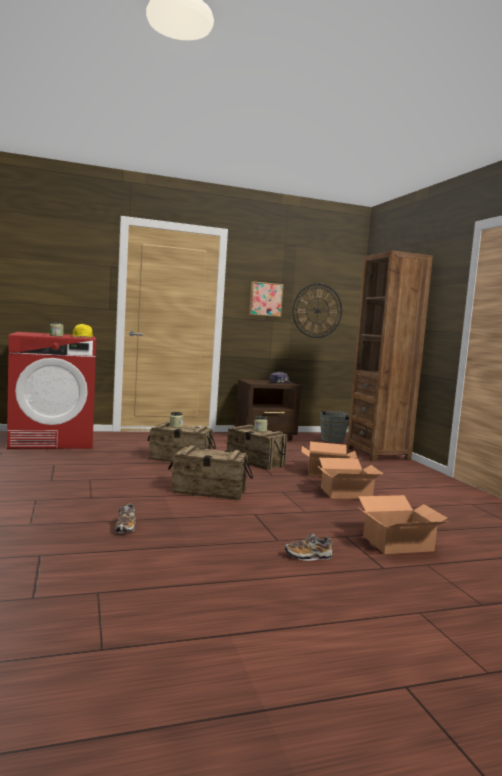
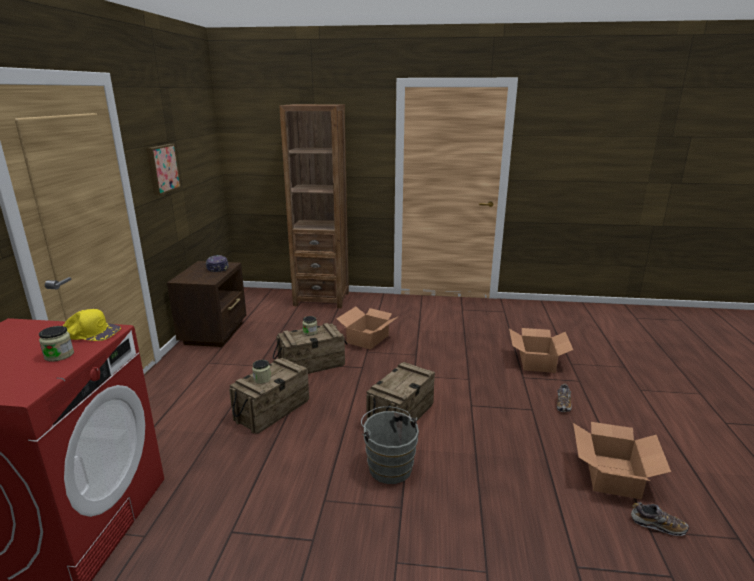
camera: 65 degrees left, 15 degrees up
(126, 527) = (500, 491): shoe -> shoe (657, 525)
(317, 310) = (198, 167): wall clock -> none
(334, 439) = (257, 302): grey bucket -> grey bucket (389, 466)
(346, 493) = (427, 347): cardboard box -> cardboard box (613, 475)

